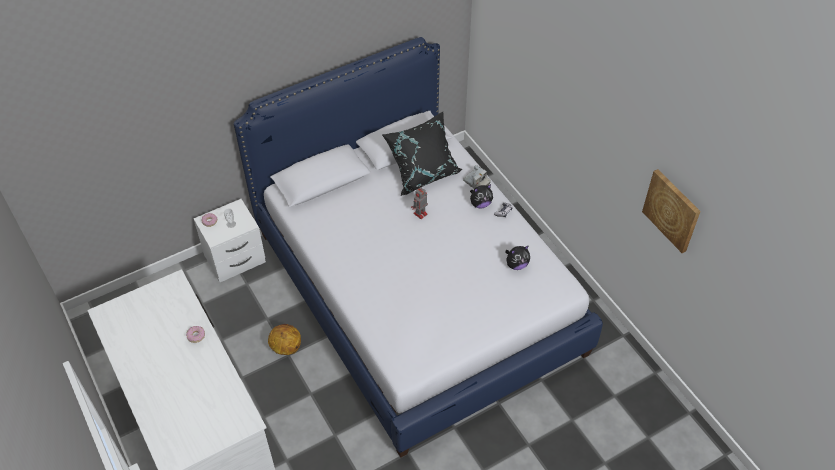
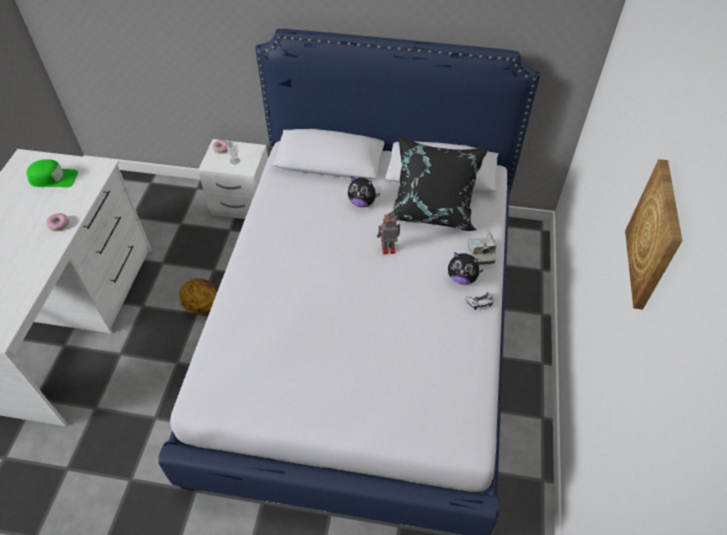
camera: 40 degrees right, 0 degrees up
(148, 311) = (53, 178): none -> green cap
(516, 265) = (436, 371): plush toy -> plush toy (362, 202)
(672, 210) = (653, 439): picture -> picture (655, 236)

